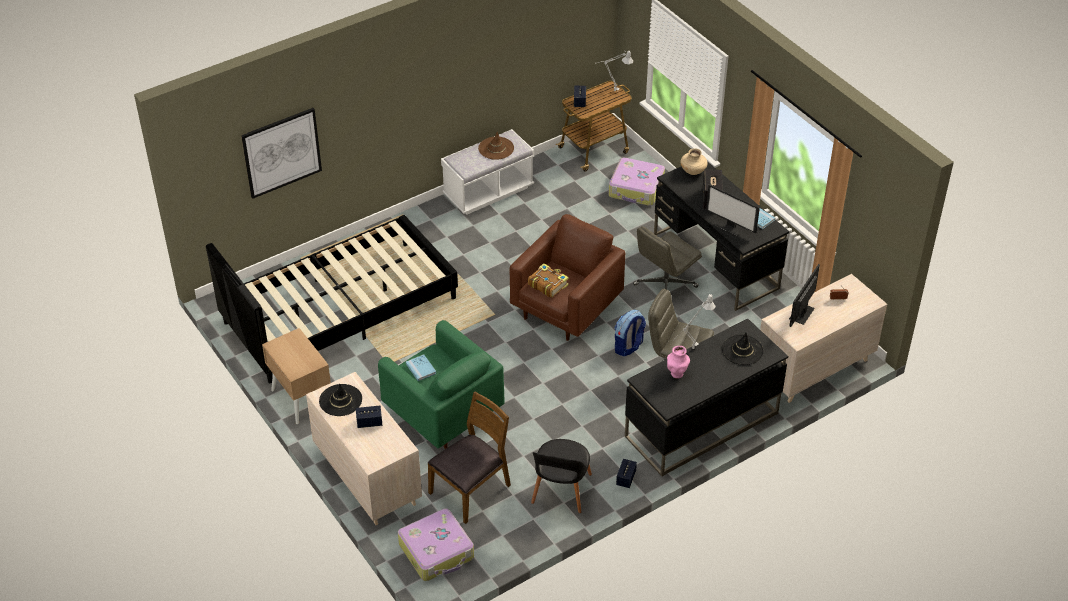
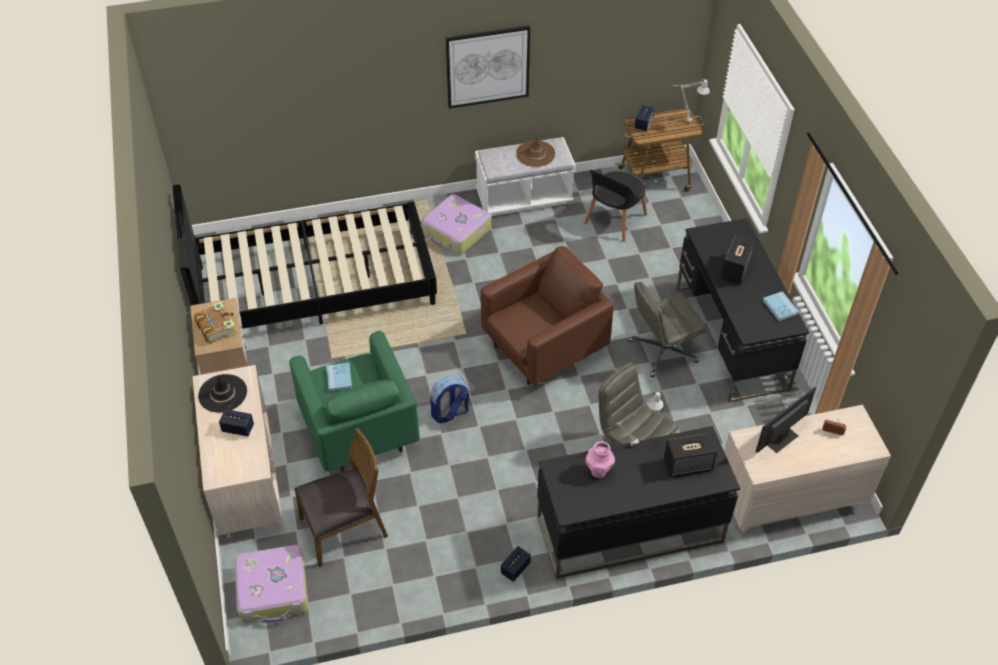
camera: 20 degrees right, 5 degrees up
(281, 152) = (282, 106): picture -> picture (488, 66)
(547, 284) = (519, 319): book -> book (217, 326)
(560, 491) = (437, 561): black chair -> black chair (614, 220)
(628, 347) = (590, 411): backpack -> backpack (449, 413)
(636, 189) = (680, 233): suitcase -> suitcase (456, 231)
(693, 171) = (729, 232): beige vase -> none
(730, 226) = (743, 308): monitor -> none
(742, 350) = (688, 464): black hat -> speaker

